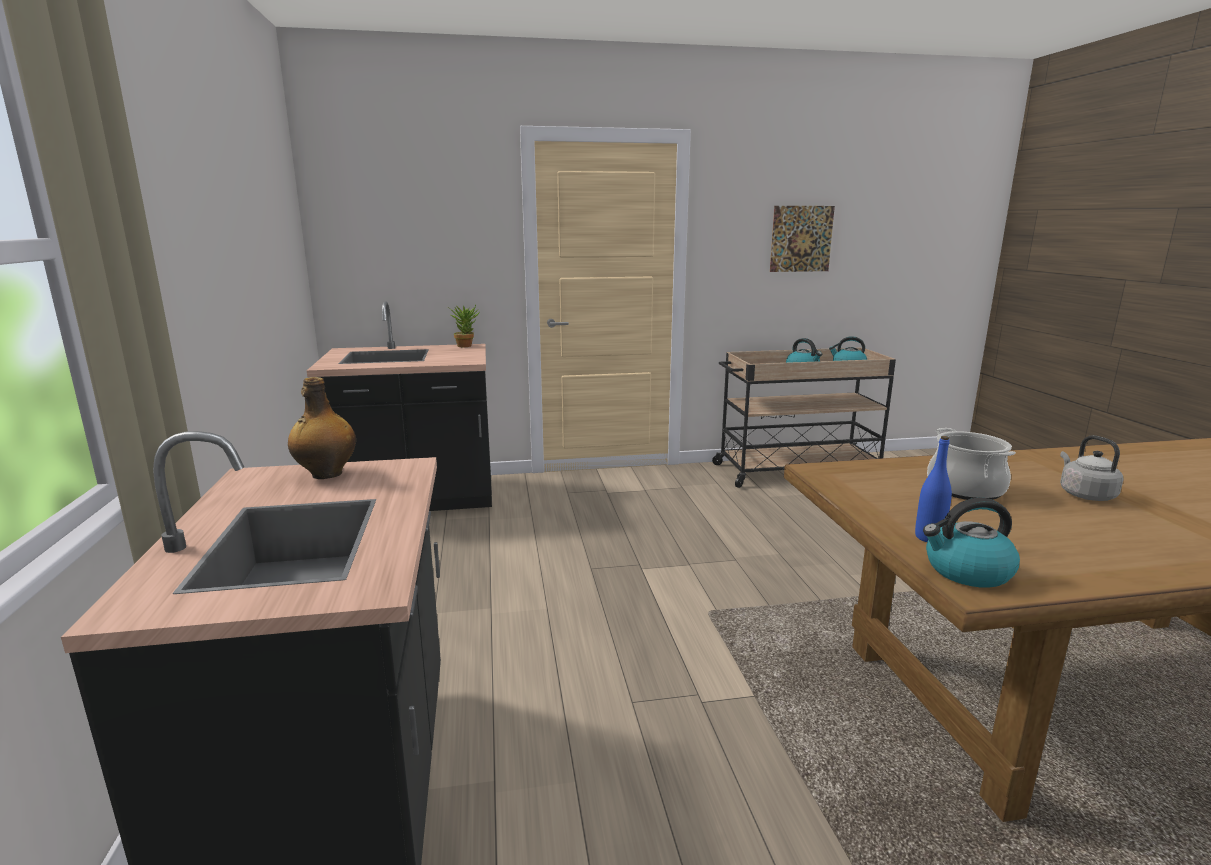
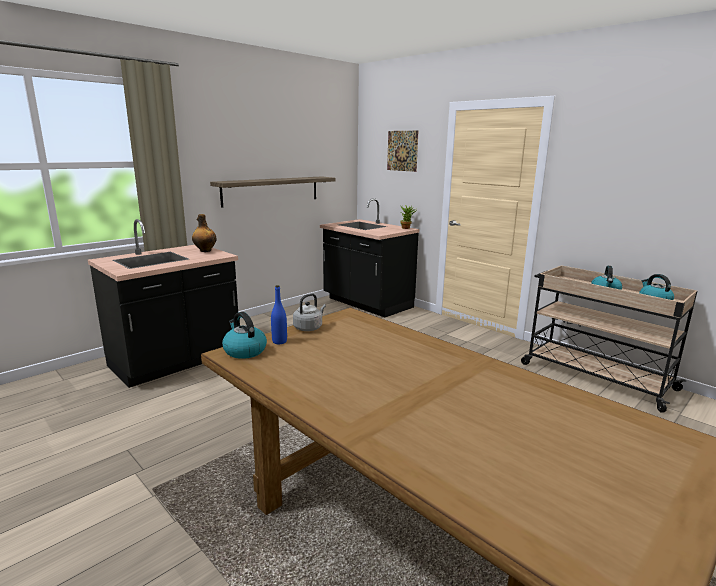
camera: 55 degrees right, 0 degrees up
(241, 307) = (271, 191): none -> shelf
(801, 239) = (645, 182): picture -> picture (402, 151)
(964, 489) = (368, 345): cooking pot -> none
(1084, 494) = (409, 376): grey kettle -> grey kettle (309, 328)

